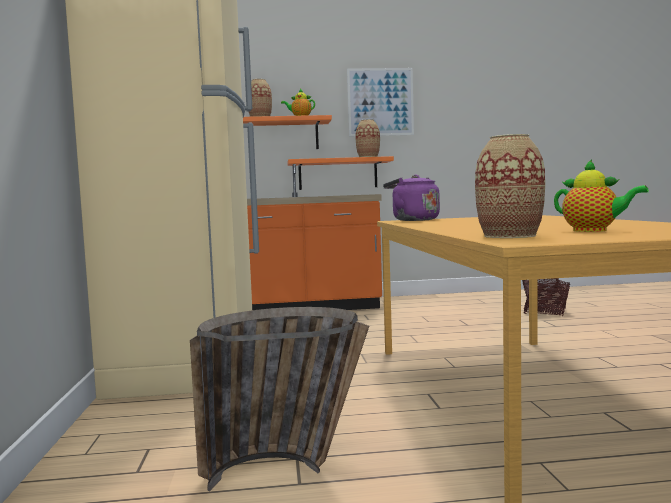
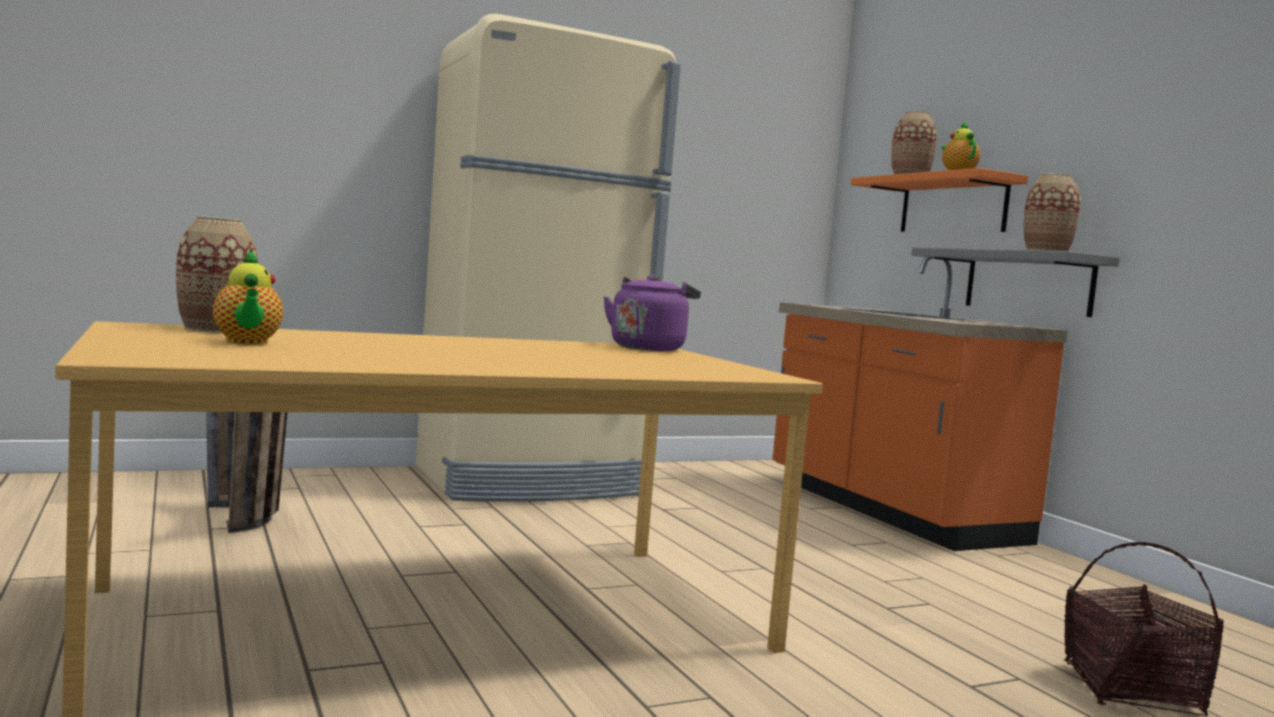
camera: 70 degrees right, 0 degrees up
(338, 174) = (1028, 282): orange shelf -> grey shelf
(380, 102) = (1126, 133): picture -> none
(594, 230) = (247, 343): teapot -> teapot turned 45 degrees counterclockwise

